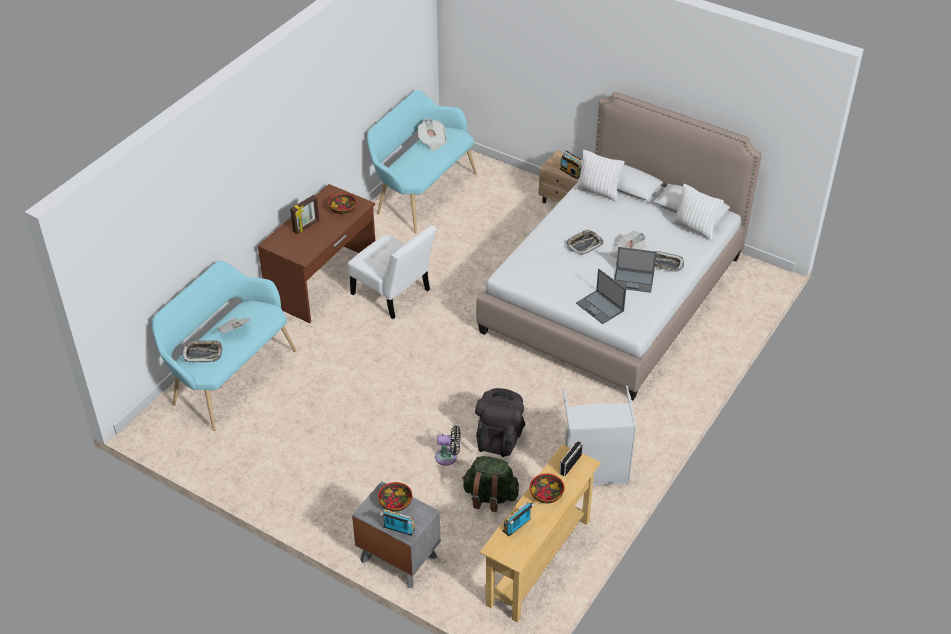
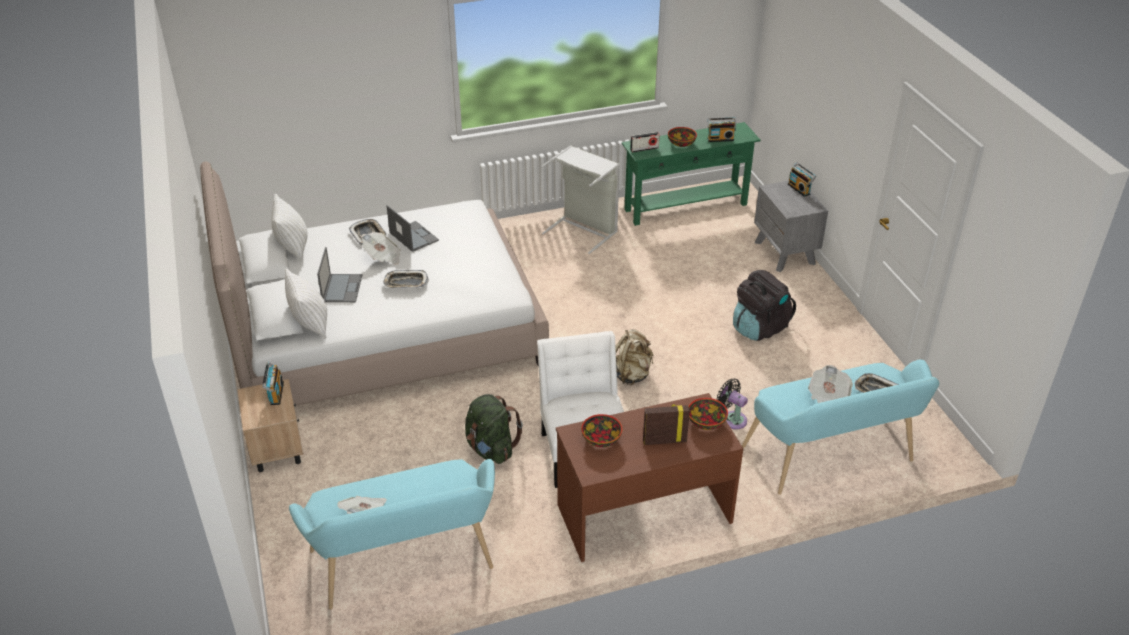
camera: 140 degrees left, 5 degrees down
(395, 503) = (788, 202): bowl -> bowl (706, 422)
(414, 360) = (632, 374): none -> beige backpack
(448, 457) = (682, 290): black fan -> black fan (732, 419)
(490, 496) = (678, 253): green backpack -> green backpack (491, 449)
(499, 438) = (627, 282): black backpack -> black backpack (759, 327)
(539, 562) = (685, 207): beige console table -> green console table
(600, 307) = (472, 231): laptop -> laptop (342, 288)

